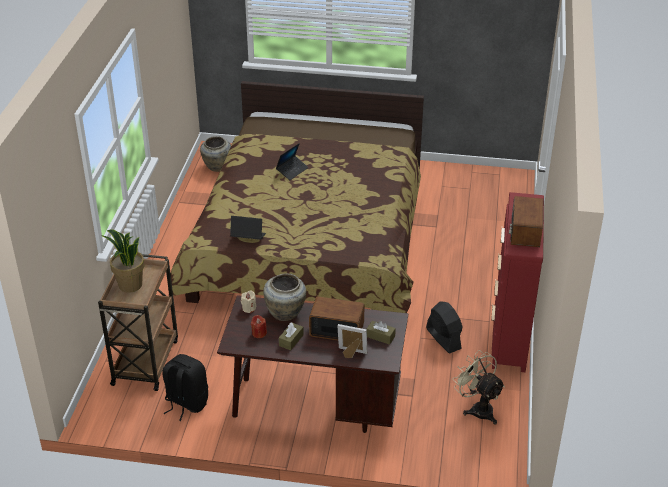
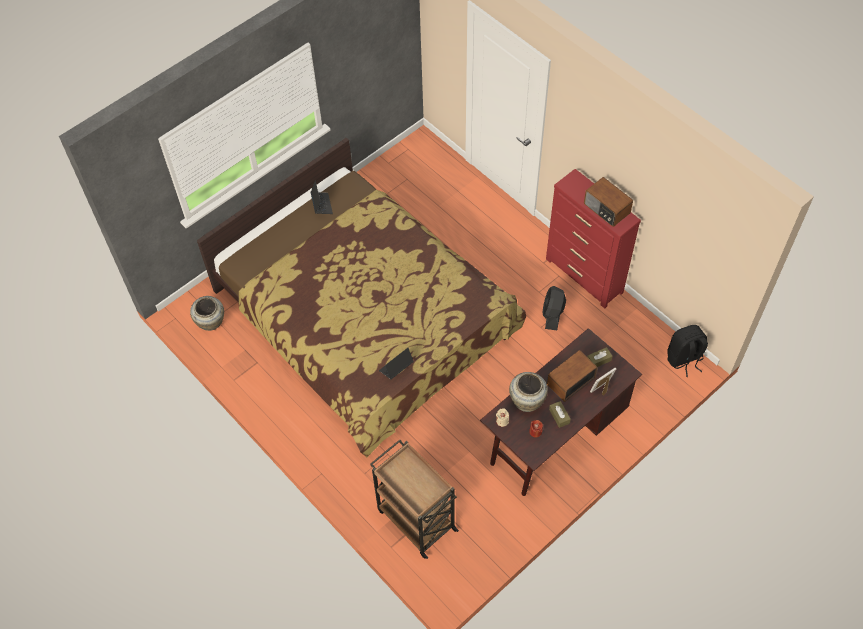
camera: 50 degrees left, 20 degrees up
(130, 285) = (410, 485): potted plant -> none
(186, 403) = (485, 518): black backpack -> black backpack (684, 359)
(292, 170) = (336, 284): laptop -> laptop (321, 205)
(443, 338) = (552, 314): black fan -> black fan turned 90 degrees counterclockwise
(478, 408) = (634, 343): beige fan -> none

